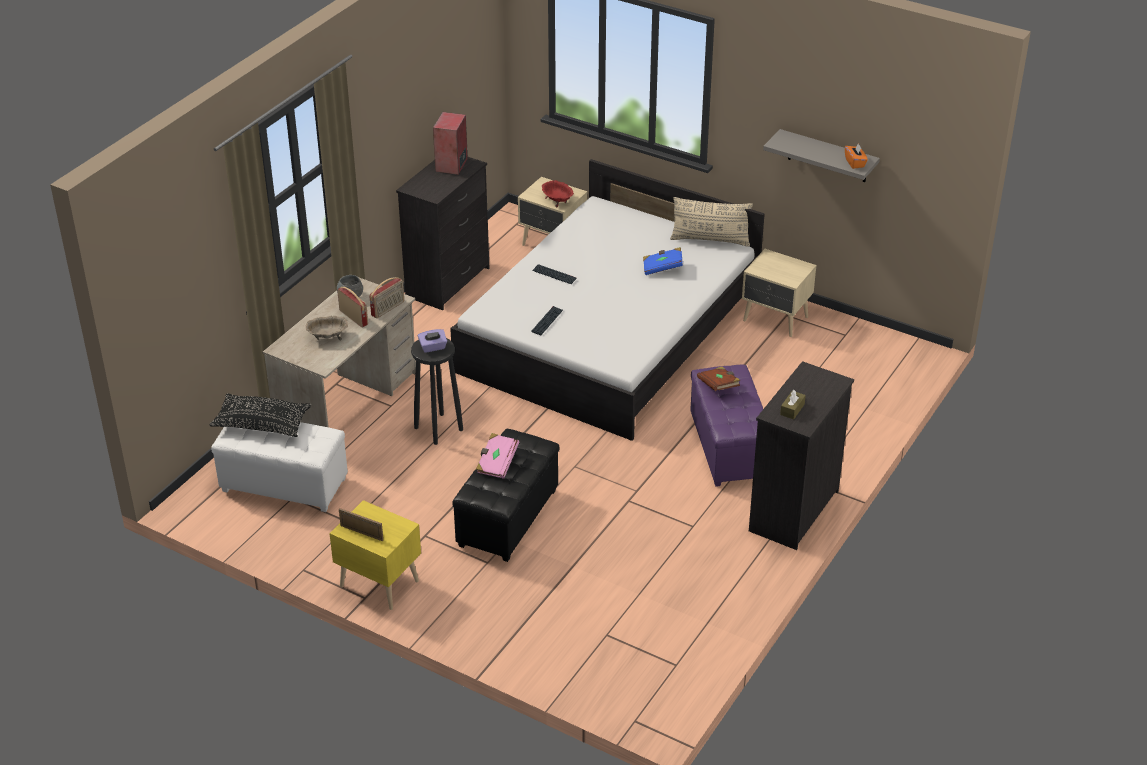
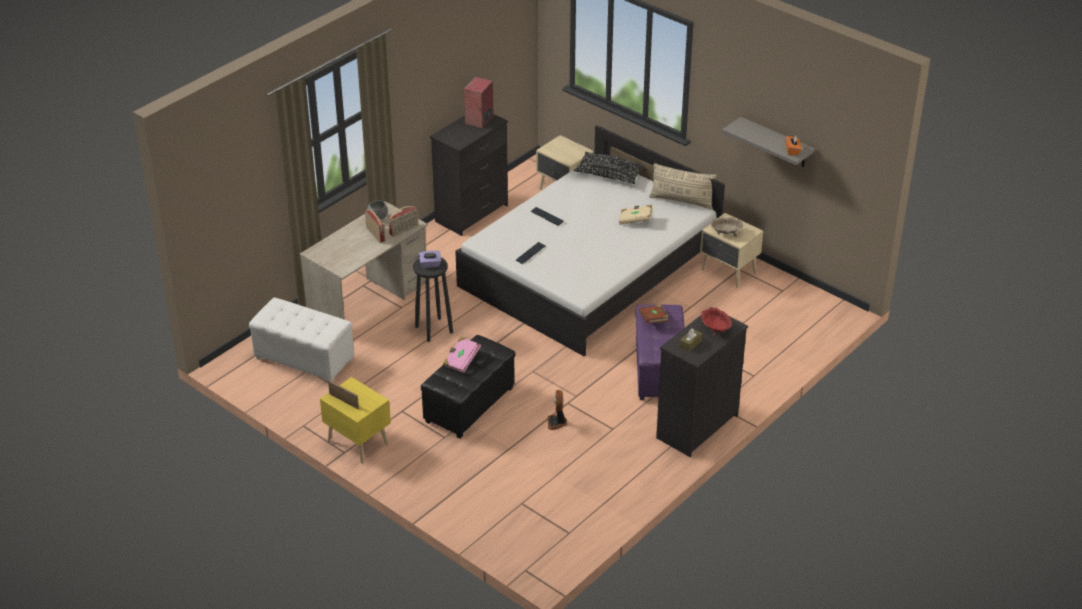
camera: 10 degrees right, 0 degrees up
(262, 424) = (290, 310): black pillow -> black pillow (609, 174)
(327, 337) = (352, 247): beige bowl -> beige bowl (725, 233)
(558, 201) = (567, 156): red bowl -> red bowl (716, 329)
(622, 526) = (557, 422): none -> fan
(662, 268) = (635, 220): blue book -> beige book

